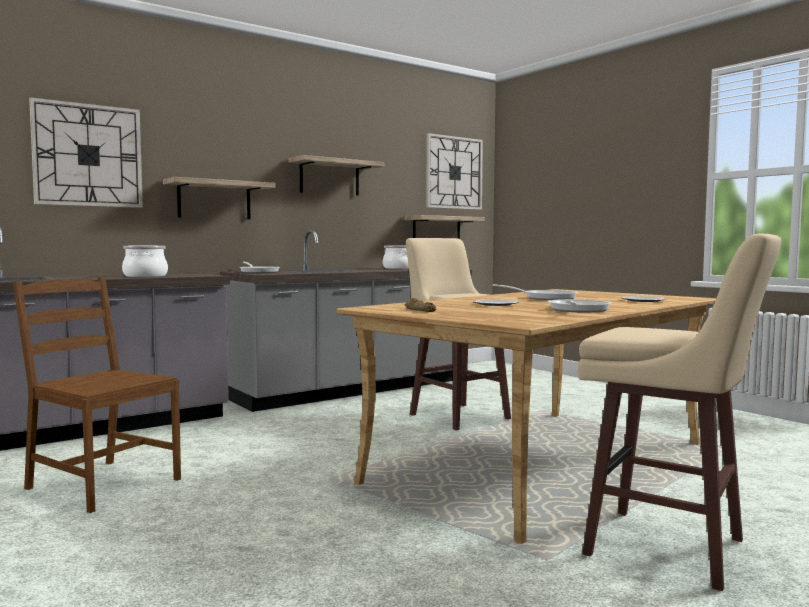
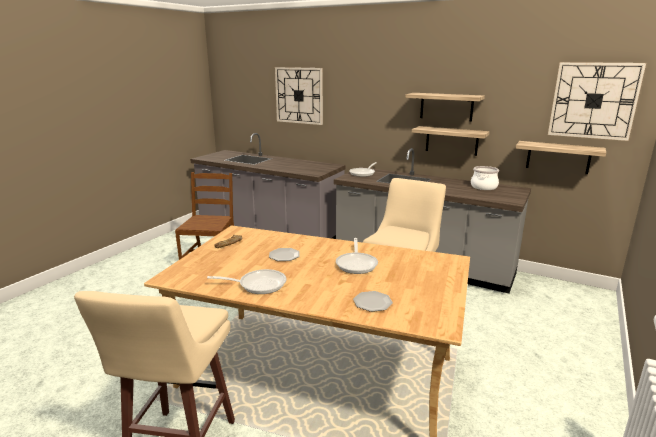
camera: 65 degrees right, 15 degrees up
(145, 276) = (292, 168): cooking pot -> none
(214, 200) = (361, 121): shelf -> shelf (451, 140)

